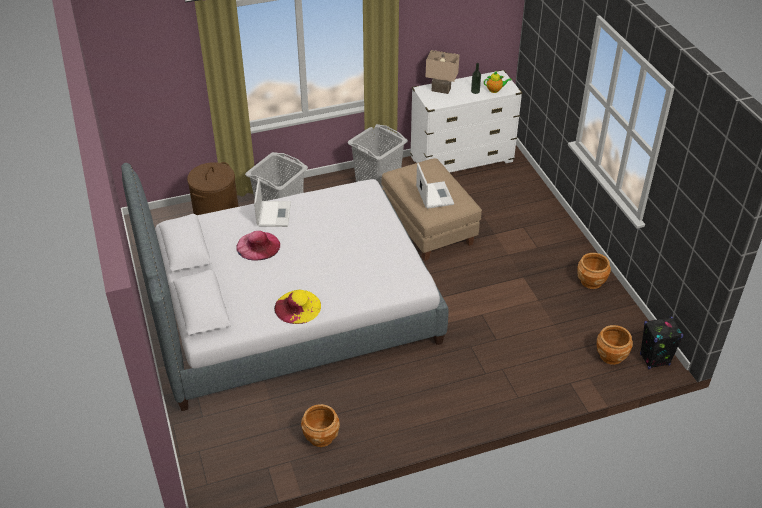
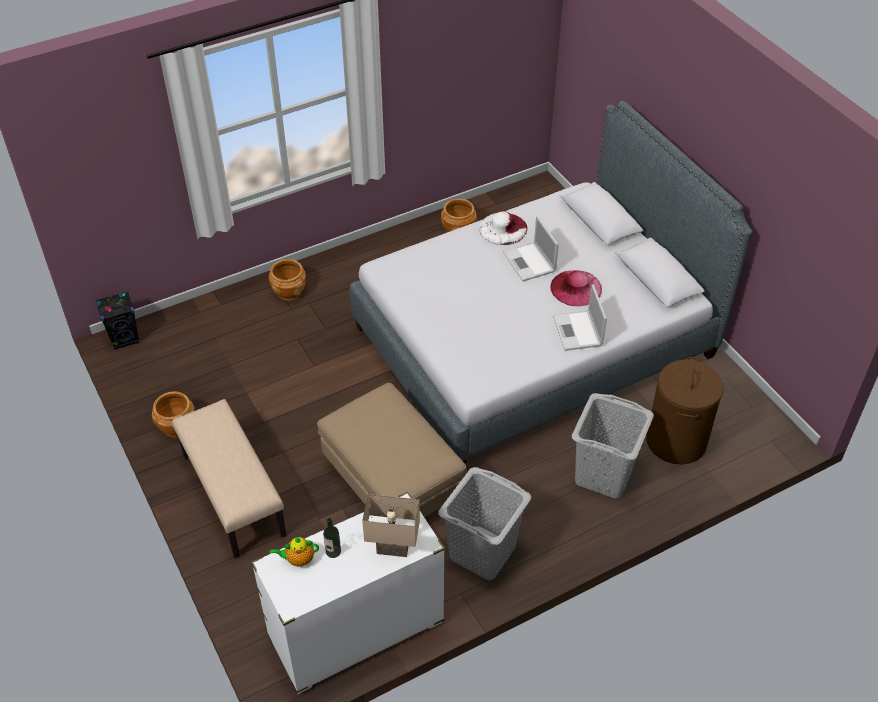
camera: 170 degrees right, 5 degrees up
(297, 307) = (503, 228): yellow hat -> white hat
(434, 195) = (383, 421): laptop -> laptop (529, 262)
(542, 233) = (232, 495): none -> beige bench
(611, 356) = (171, 337): brown planter -> brown planter (289, 292)

